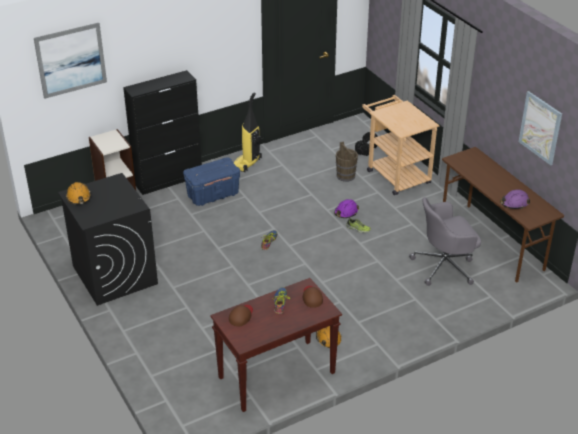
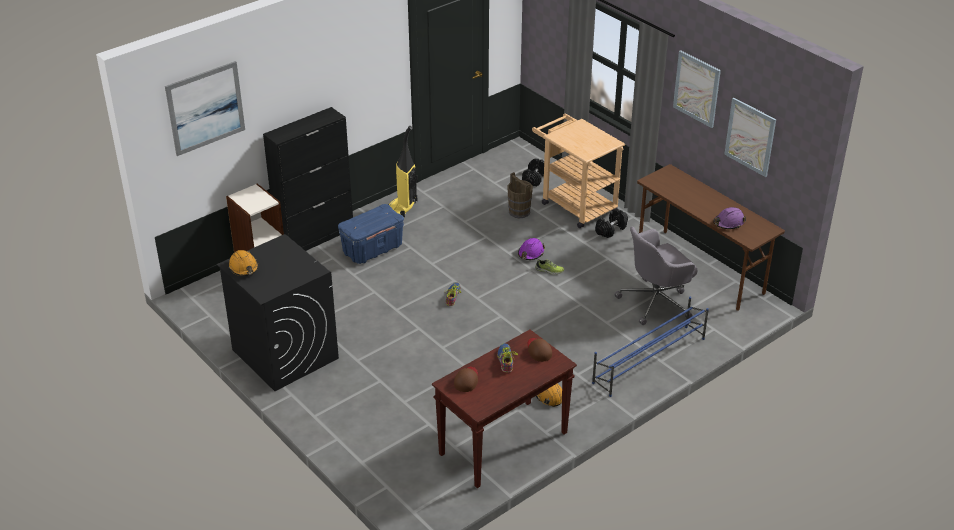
camera: 10 degrees left, 0 degrees up
(421, 199) = (611, 230): none -> black dumbbell
(424, 317) = (648, 360): none -> blue shoe rack
(499, 81) = (697, 88): none -> picture

